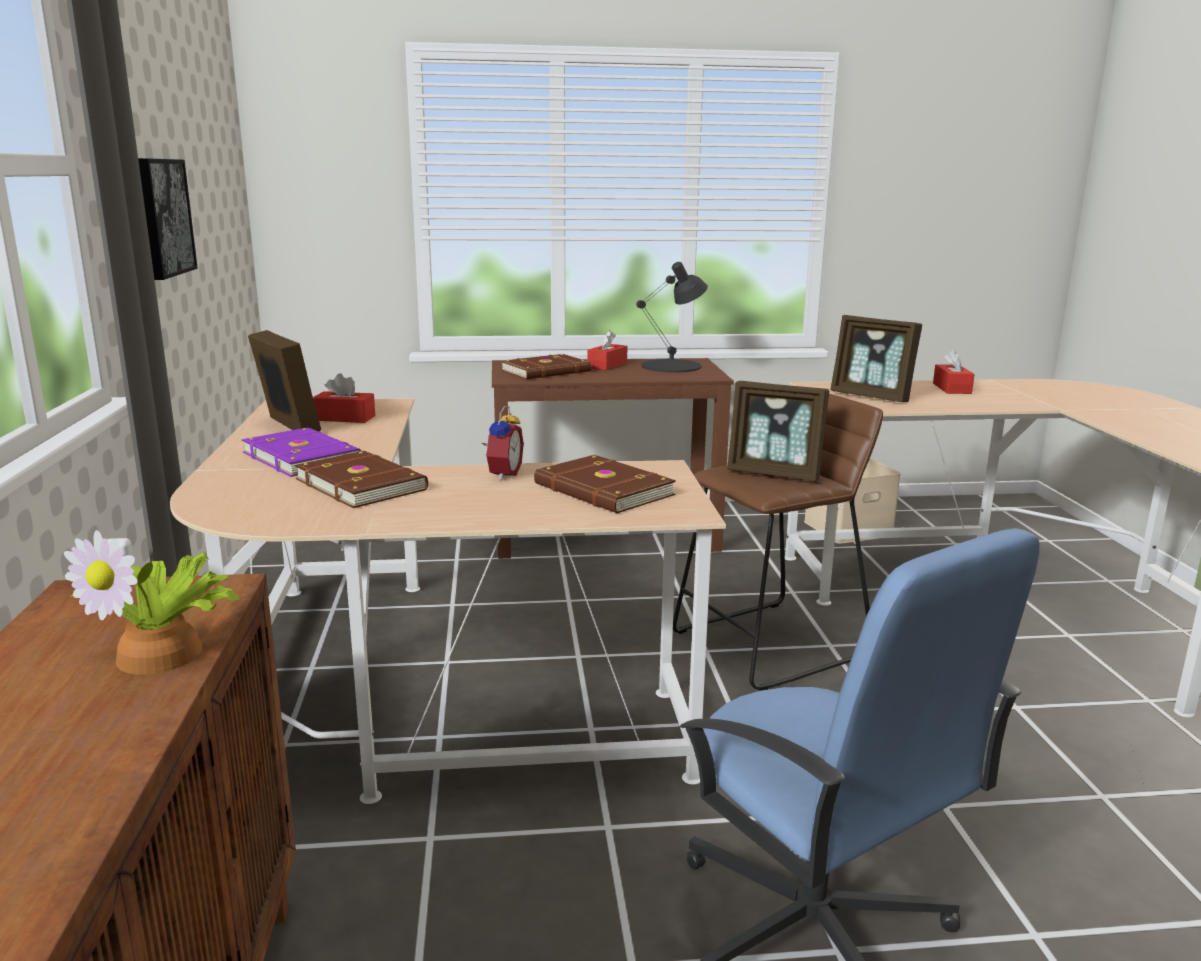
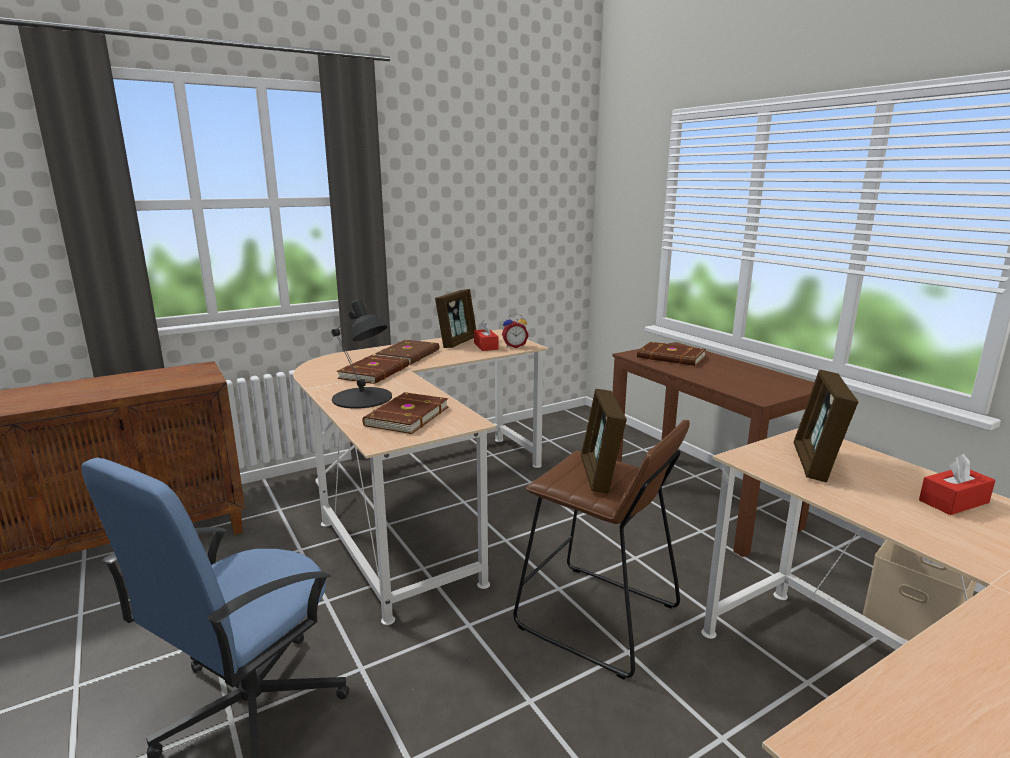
camera: 65 degrees right, 0 degrees up
(160, 217) = (444, 224): picture -> none
(165, 652) = (145, 388): potted plant -> none
(303, 457) = (409, 355): purple book -> brown book
(502, 474) = (416, 391): alarm clock -> alarm clock (514, 346)
(607, 365) = (725, 366): red tissue box -> none
(672, 366) = (768, 382): black table lamp -> black table lamp (362, 398)

